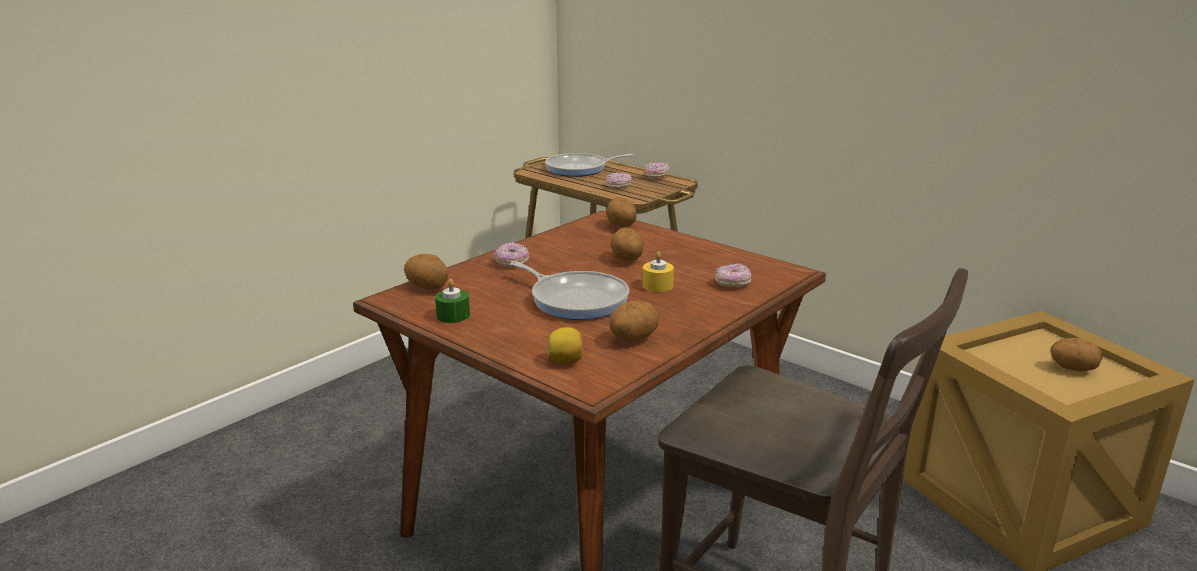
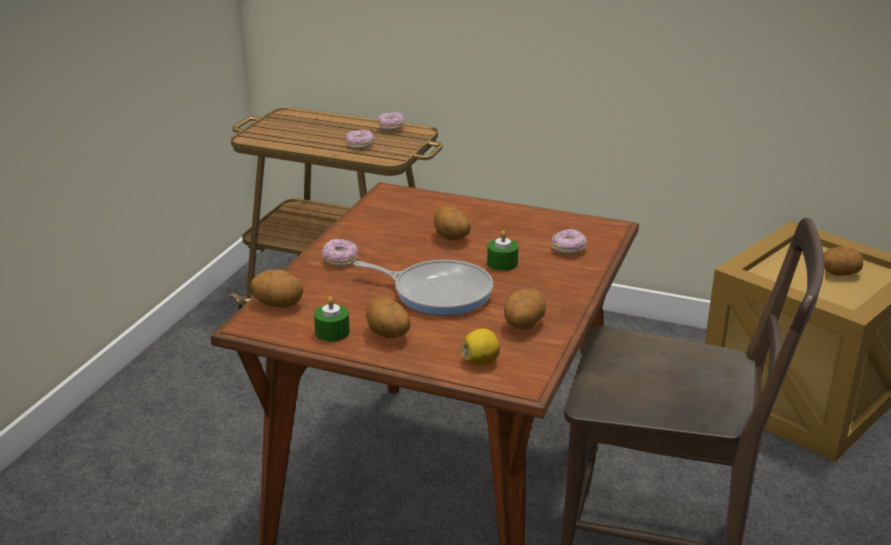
camera: 20 degrees left, 5 degrees up
(579, 169) = (301, 128): frying pan -> none
(621, 226) = (415, 199): potato -> potato (387, 335)
(657, 285) = (502, 263): yellow candle -> green candle

